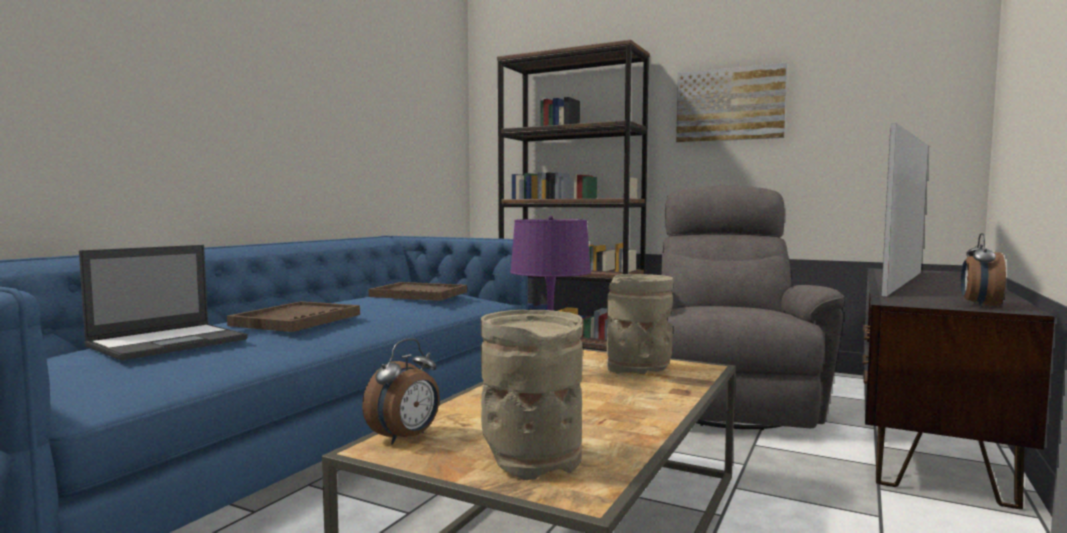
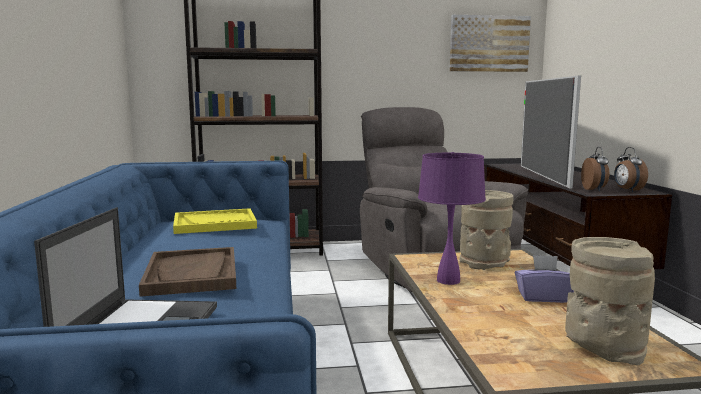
camera: 35 degrees left, 5 degrees up
(406, 438) = (503, 360): alarm clock -> alarm clock (594, 189)
(419, 294) = (215, 224): brown tray -> yellow tray
(609, 407) = (543, 297): none -> purple tissue box
(730, 105) = (383, 40): picture -> picture (488, 44)

